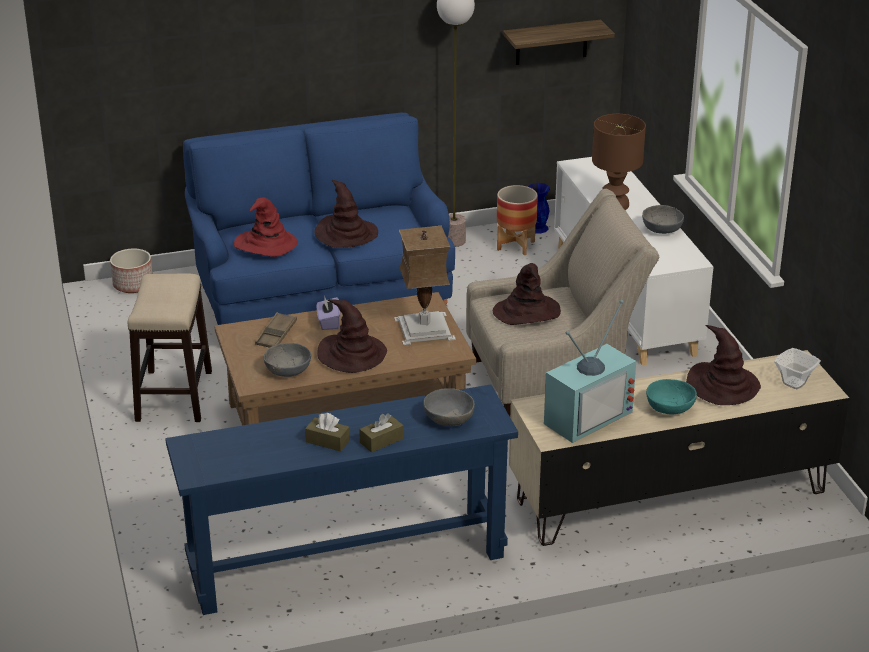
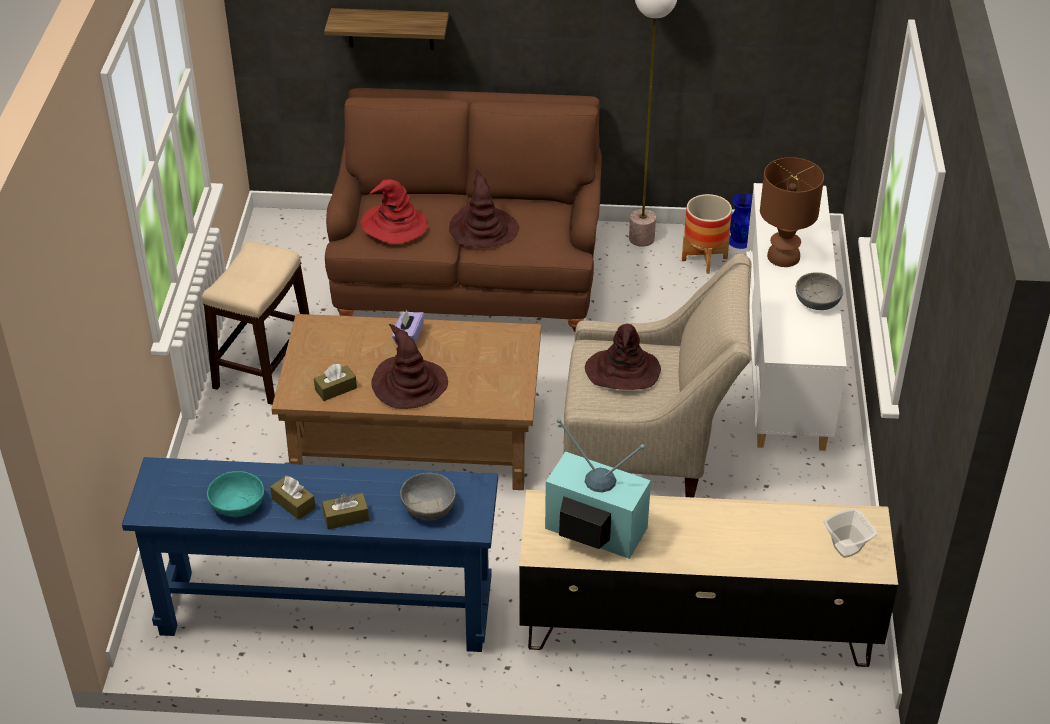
camera: 20 degrees right, 10 degrees up
(133, 284) = (294, 221): planter -> none
(276, 334) = (349, 340): brown tray -> none
(288, 371) = (336, 389): grey bowl -> brown tissue box
(320, 295) = (468, 277): blue sofa -> brown sofa
(425, 327) = (502, 368): table lamp -> none
(551, 42) = (777, 47): shelf -> shelf (390, 29)
(586, 415) = (592, 531): television -> television turned 135 degrees counterclockwise
(669, 408) = (688, 545): turquoise bowl -> turquoise bowl (238, 505)
(723, 386) = (763, 532): brown hat -> none

